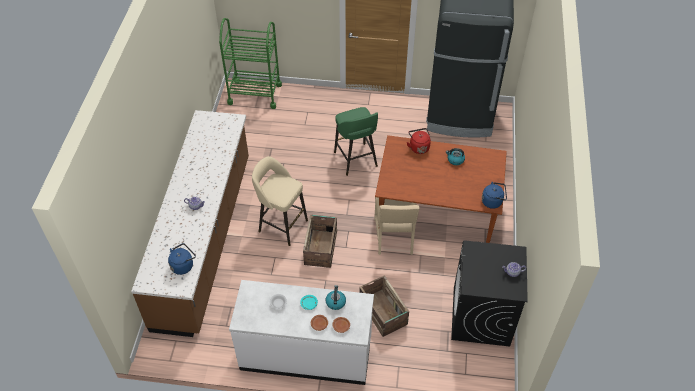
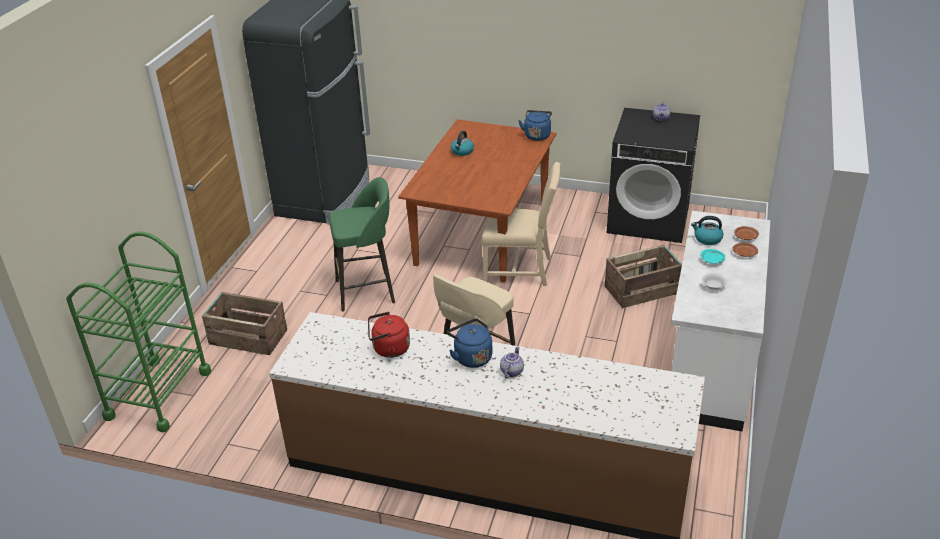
camera: 80 degrees left, 15 degrees down
(183, 265) = (639, 386): blue kettle -> blue kettle (471, 357)
(321, 247) = (526, 336): crate -> crate (247, 337)
(418, 147) = (430, 174): red kettle -> red kettle (389, 349)

